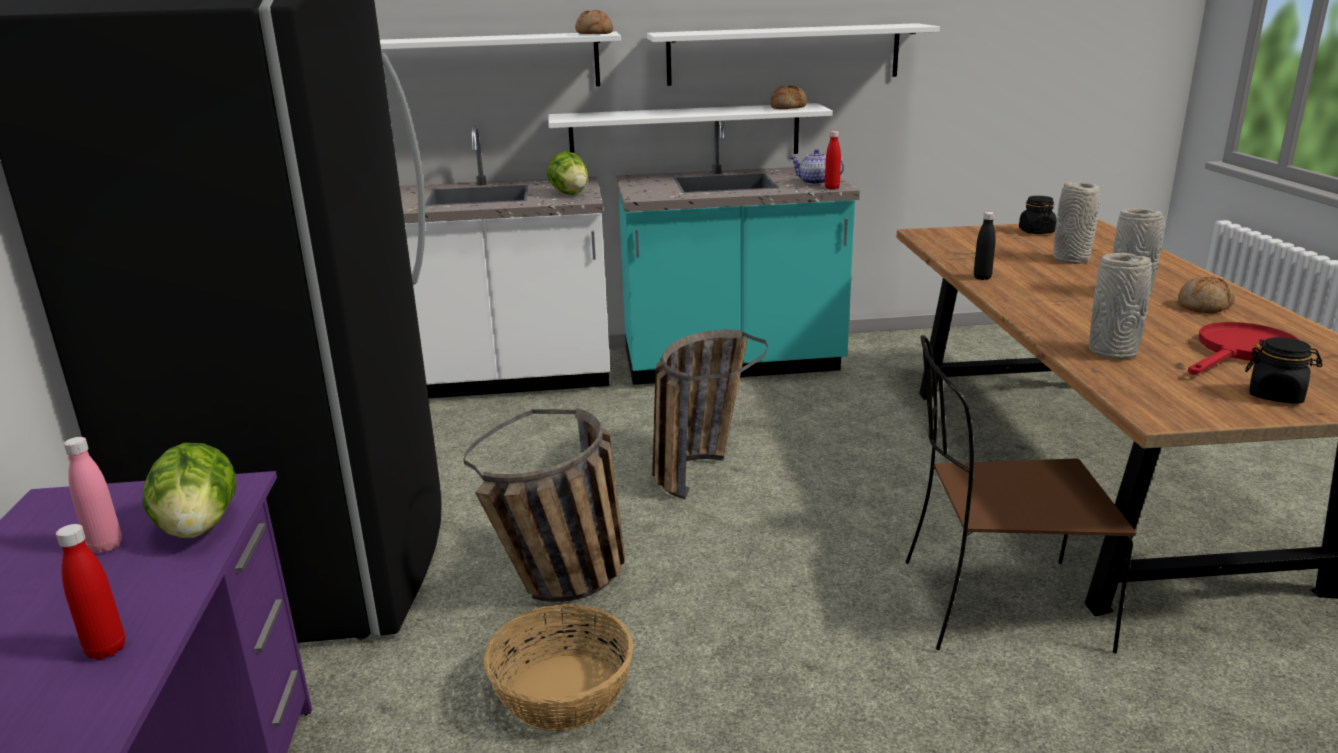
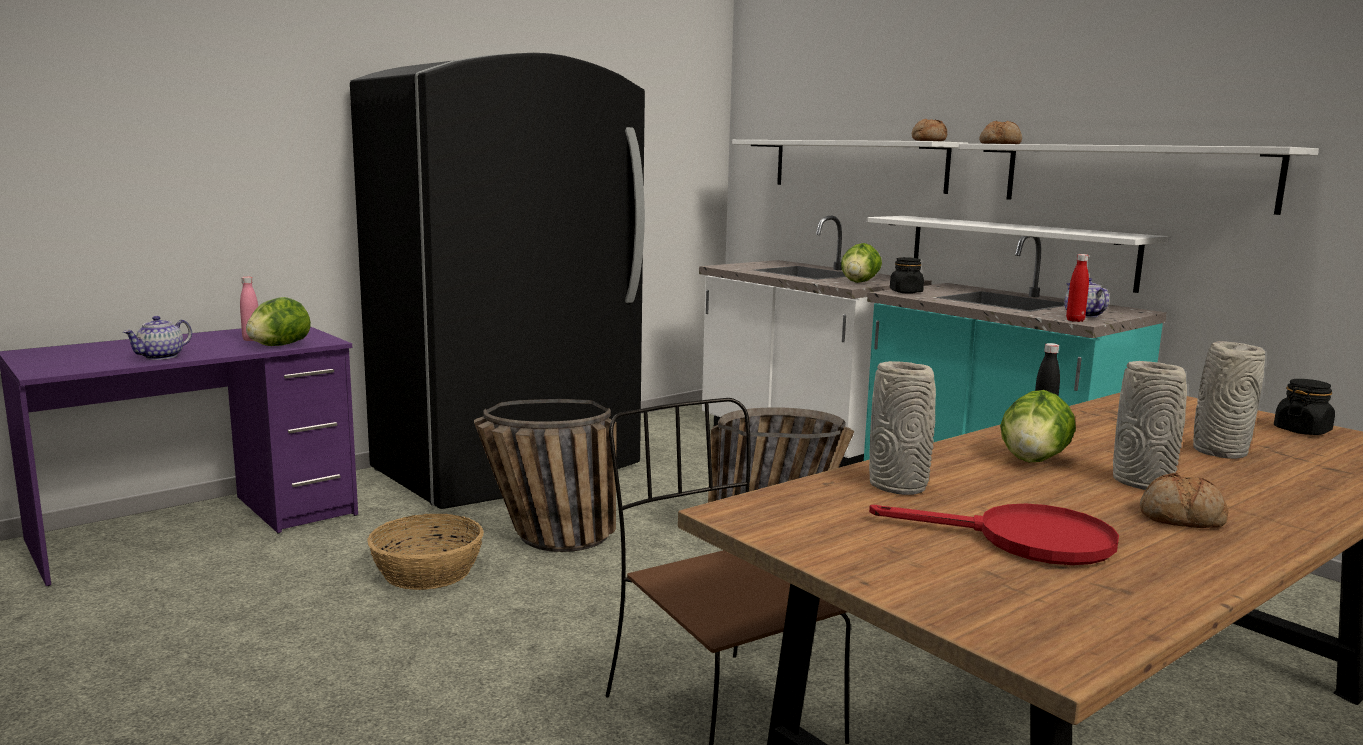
camera: 55 degrees right, 10 degrees down
(106, 650) = (161, 357): red bottle -> teapot
(788, 107) = (1109, 233): bread -> bread (1000, 144)
(1066, 303) = (1034, 460): none -> lettuce
(1276, 395) = (890, 559): black jar -> black jar (906, 292)

